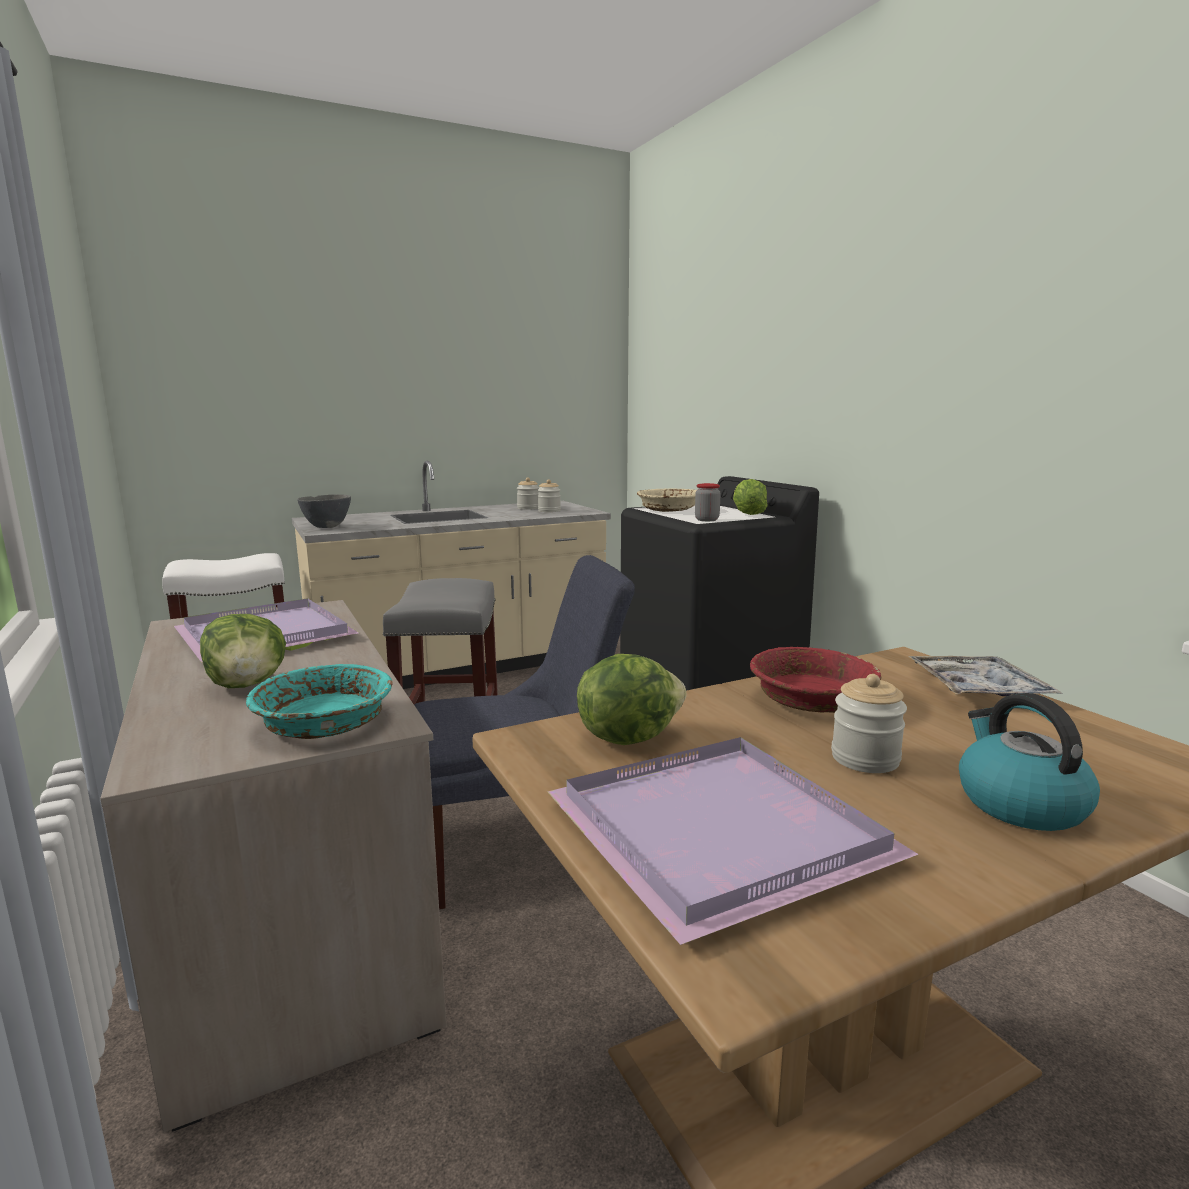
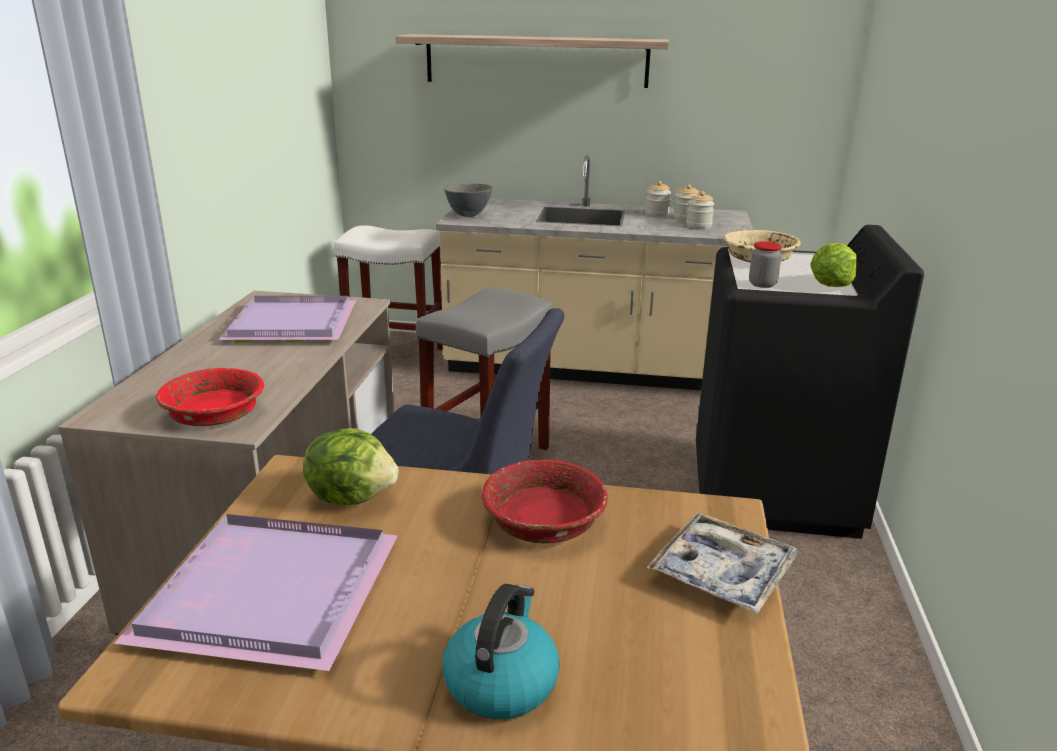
camera: 35 degrees right, 10 degrees up
(248, 685) = (222, 366): lettuce -> none
(324, 723) = (213, 413): turquoise bowl -> red bowl
(357, 374) = (536, 60): none -> shelf
(865, 759) = (470, 589): jar -> jar (656, 214)

